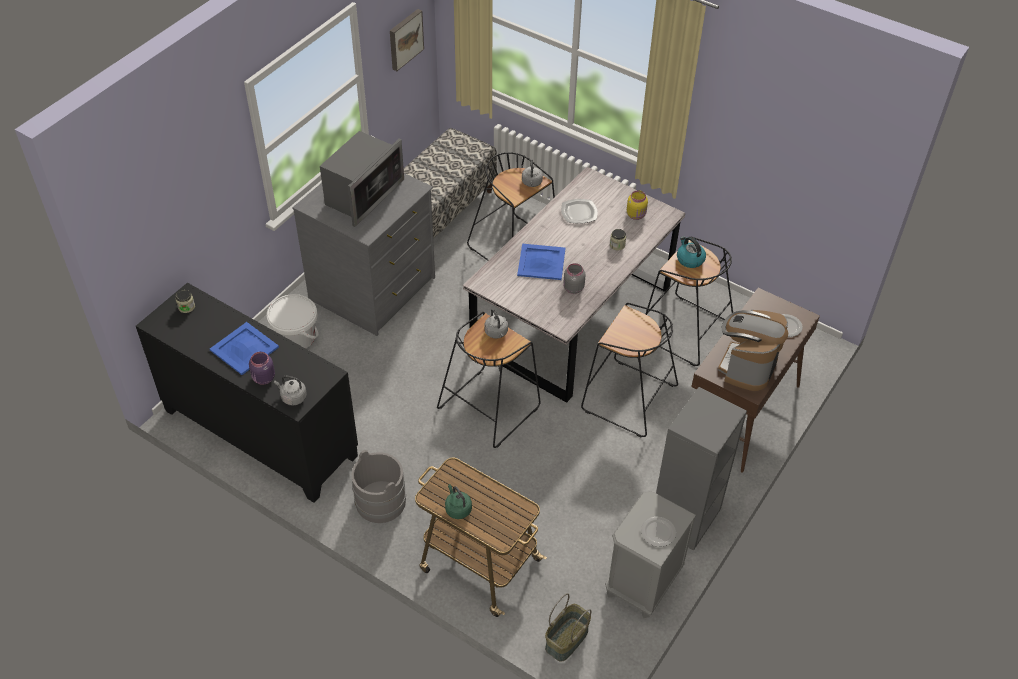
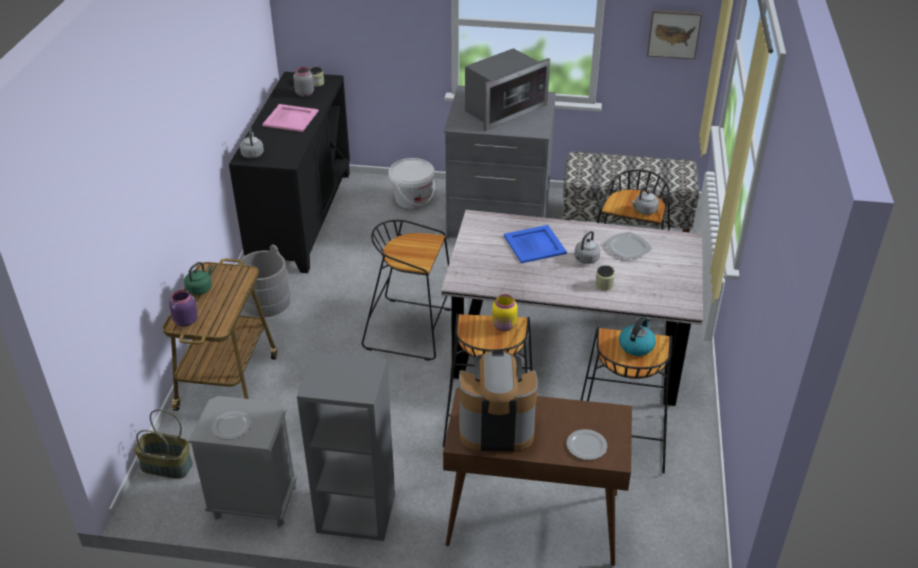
camera: 65 degrees right, 10 degrees down
(244, 348) = (291, 118): blue tray -> pink tray
(263, 378) = (264, 135): purple jar -> purple jar (185, 321)
(362, 194) = (503, 109): microwave -> microwave turned 45 degrees counterclockwise
(496, 333) = (424, 248): grey kettle -> grey kettle (585, 259)
(573, 288) = (515, 273): grey jar -> grey jar (304, 93)
(636, 215) = (662, 285): yellow jar -> yellow jar (504, 326)

